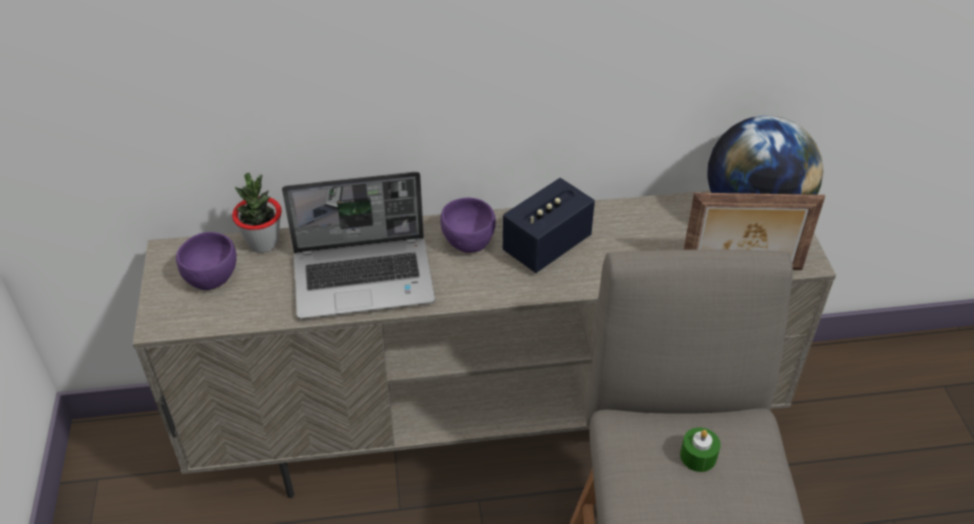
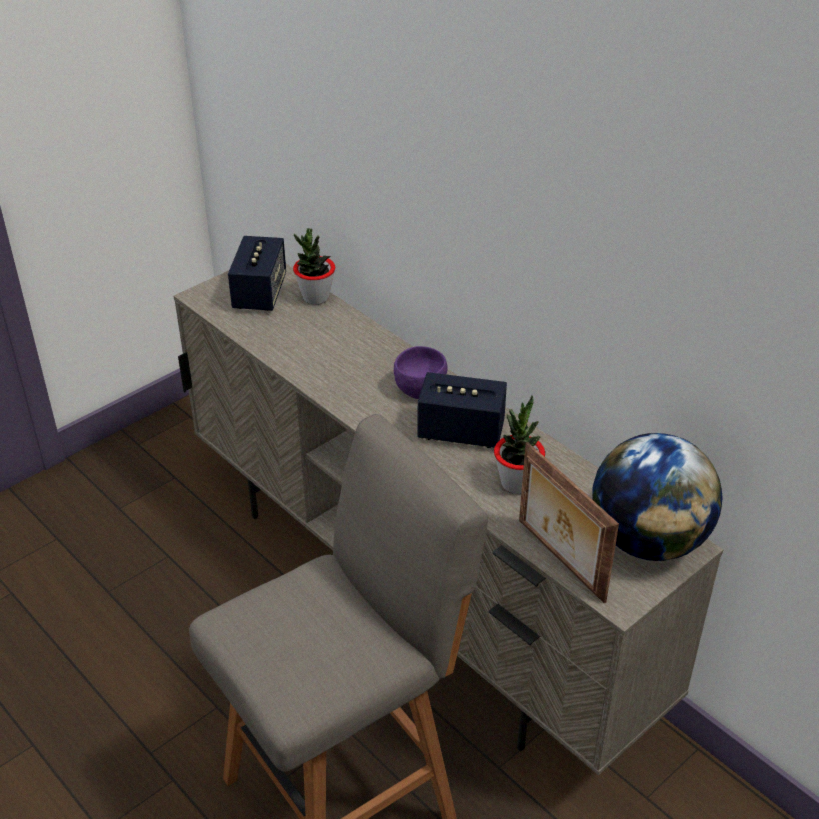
camera: 55 degrees right, 5 degrees down
(210, 277) = (260, 293): purple bowl -> speaker
(365, 278) = (328, 359): laptop -> none
(636, 246) = (517, 483): none -> potted plant
(698, 456) = (322, 627): green candle -> none

